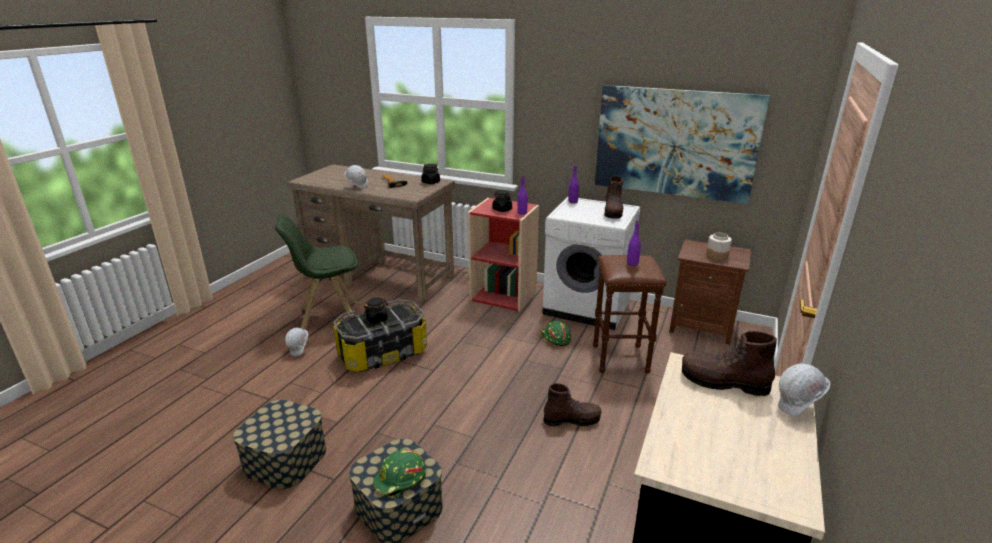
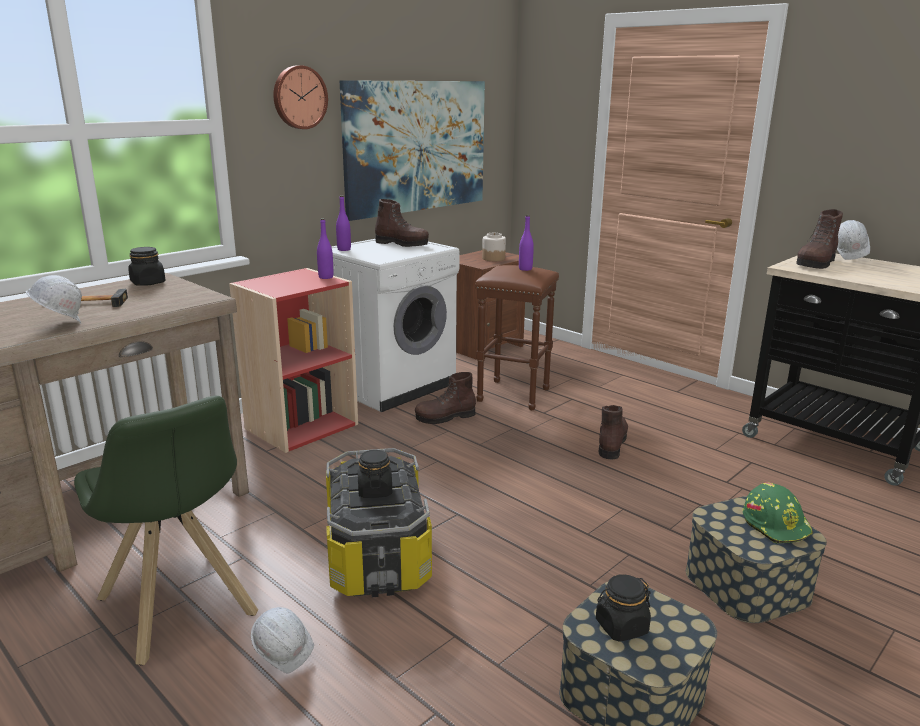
camera: 70 degrees left, 5 degrees down
(329, 317) = (179, 606): green chair -> green chair turned 45 degrees counterclockwise
(502, 209) = (296, 283): black jar -> black jar (621, 627)
(555, 338) = (445, 417): green hard hat -> brown boot
(568, 94) = (299, 97): none -> wall clock

